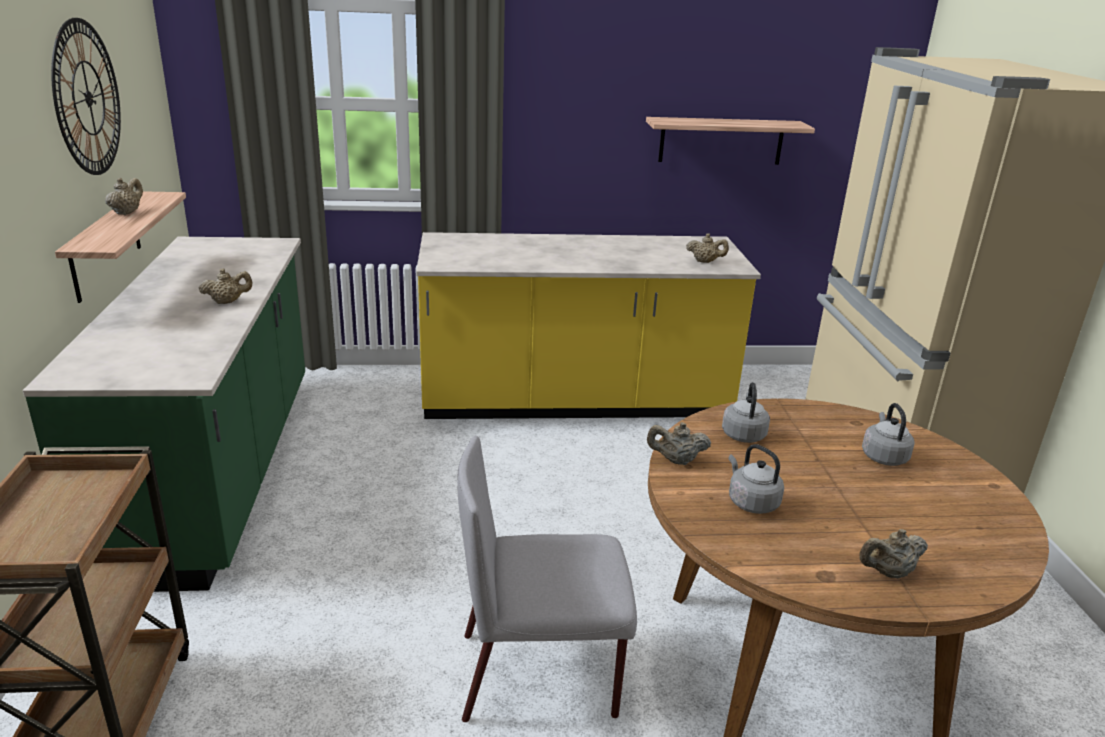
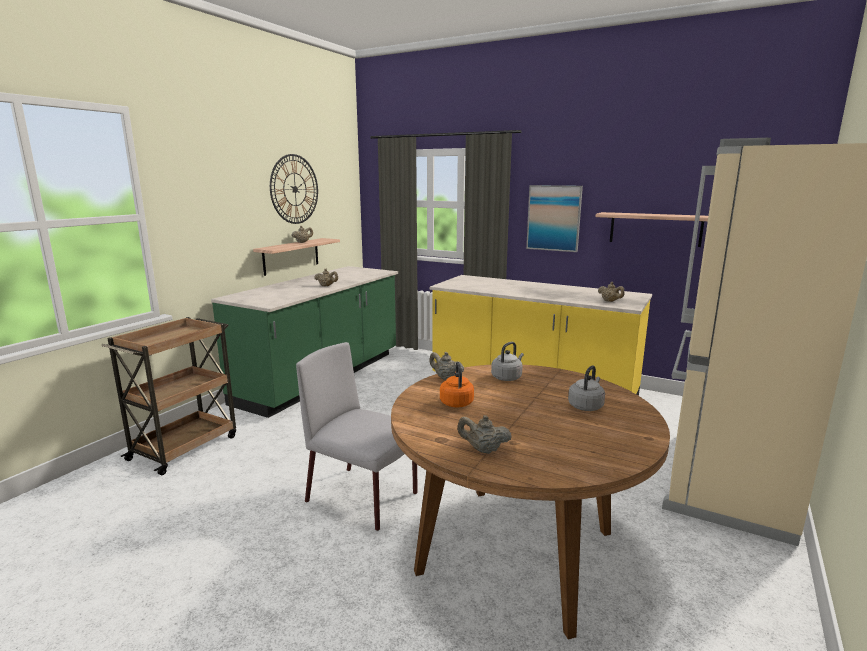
camera: 35 degrees right, 10 degrees down
(572, 127) = (554, 218): none -> picture
(751, 502) = (456, 402): grey kettle -> orange kettle

